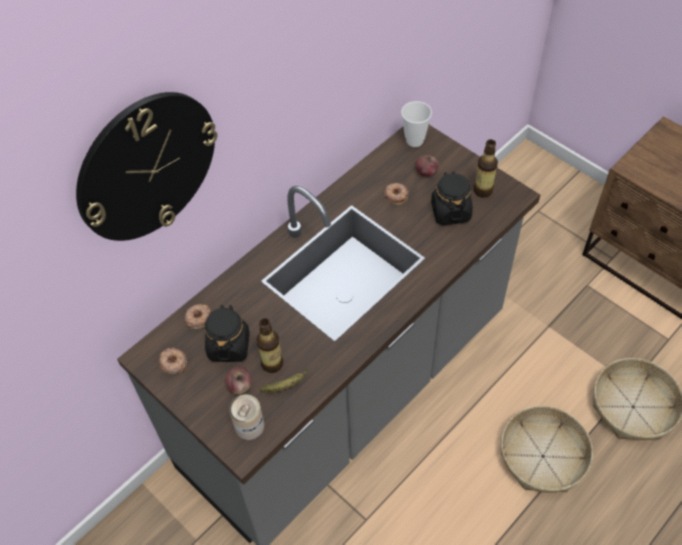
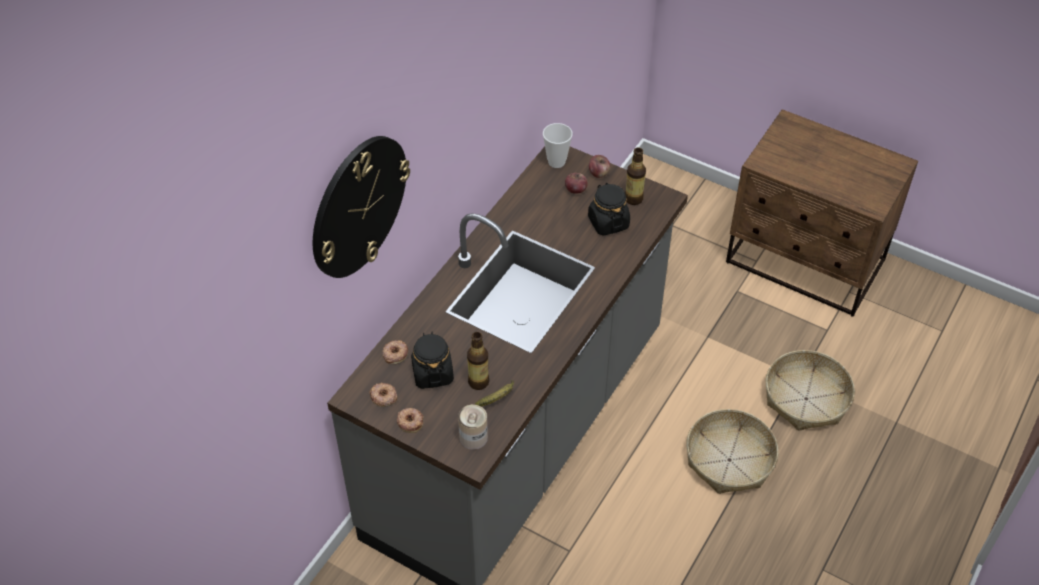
camera: 15 degrees left, 5 degrees down
(240, 386) = (454, 406): apple -> apple (599, 173)
(396, 195) = (553, 215): donut -> donut (410, 421)

